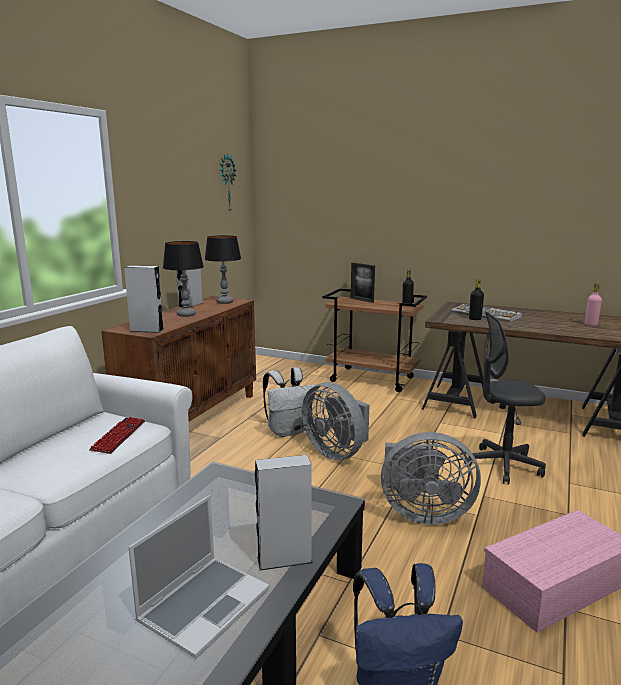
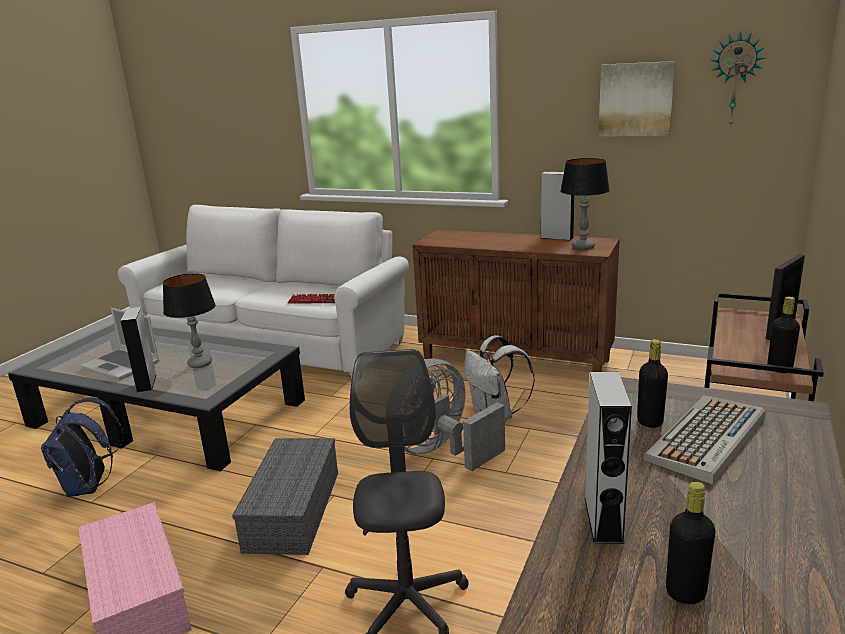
camera: 90 degrees right, 5 degrees up
(147, 330) = (437, 240): grey speaker -> grey speaker (603, 519)
(186, 314) = (507, 242): table lamp -> table lamp (200, 364)
(190, 195) = (636, 99): none -> picture
(422, 513) = (294, 511): grey fan -> grey storage box
(591, 325) = (685, 593): pink bottle -> black bottle

